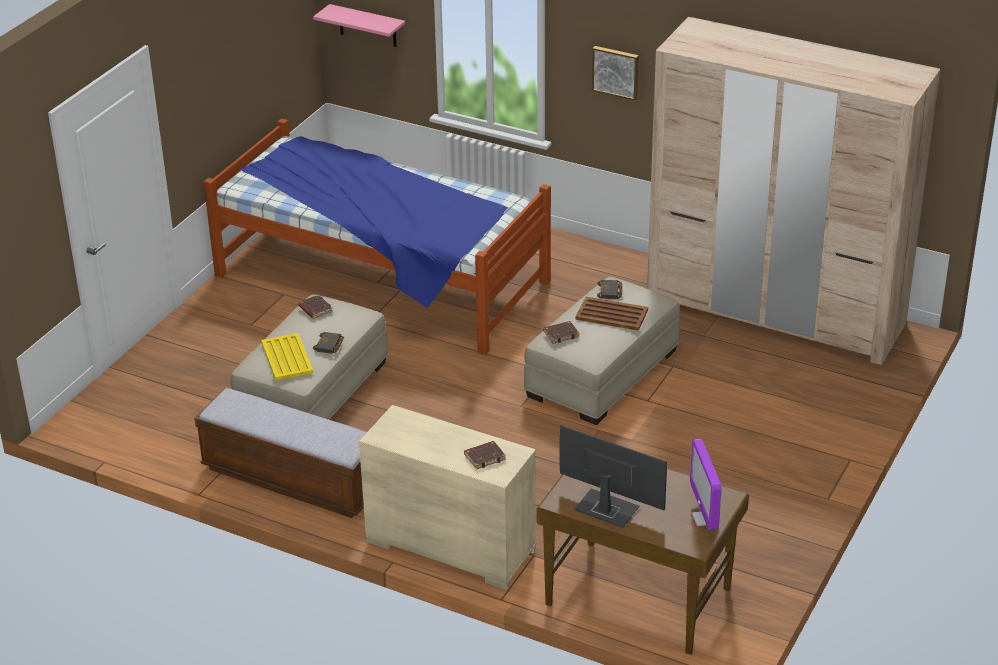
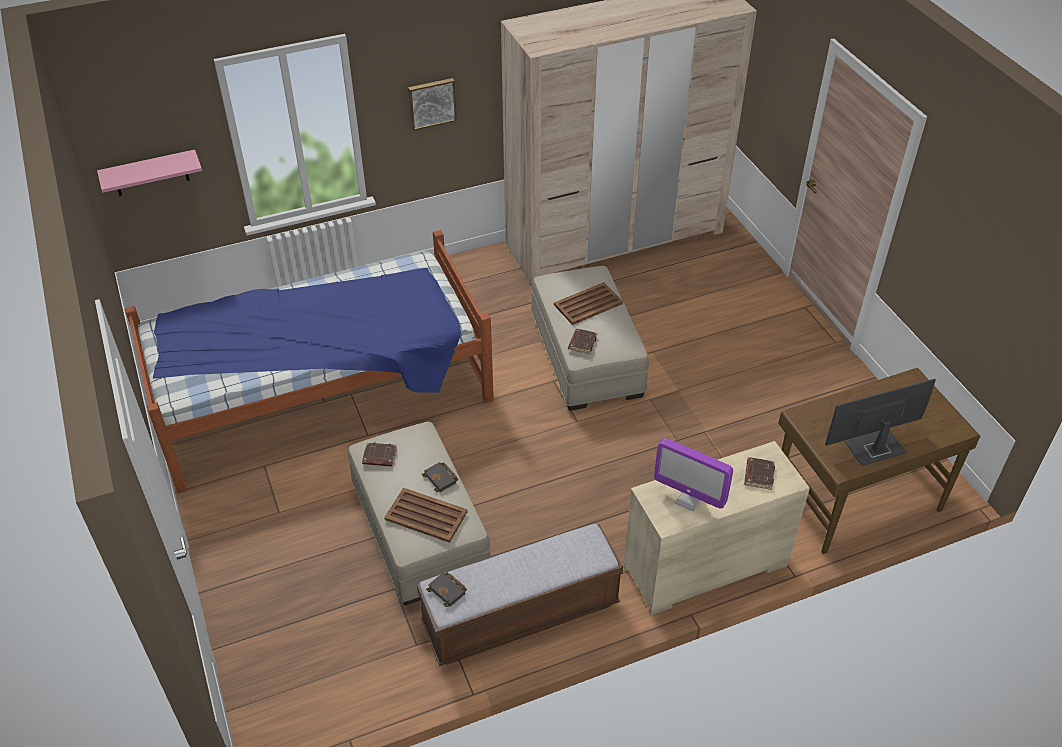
camera: 50 degrees left, 10 degrees up
(287, 357) = (425, 515): yellow tray -> brown tray
(610, 292) = (560, 288): black book -> black book (448, 591)
(705, 518) = (929, 405): monitor -> monitor (689, 500)

